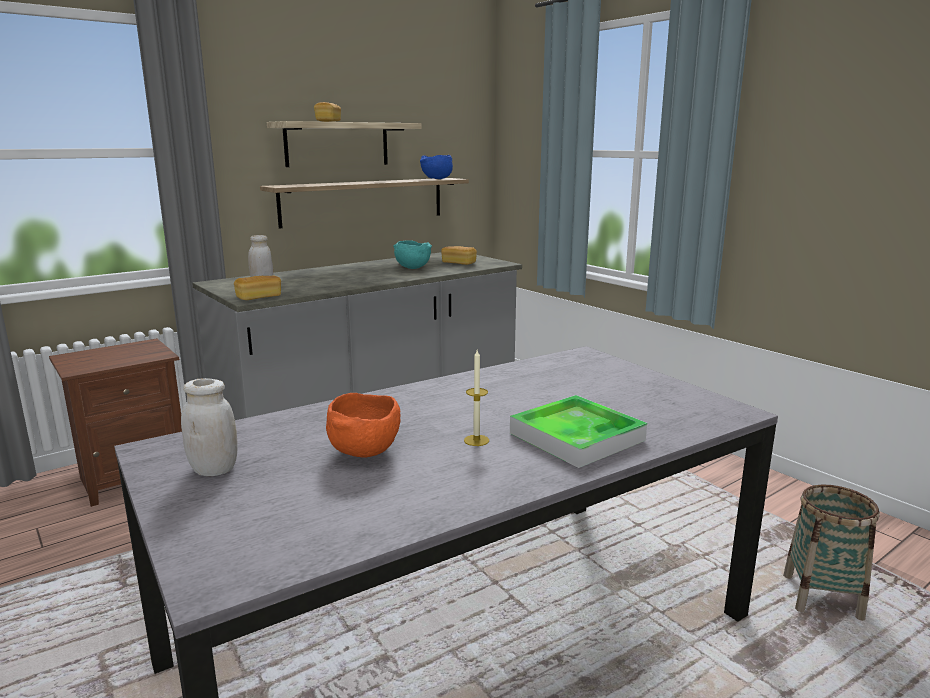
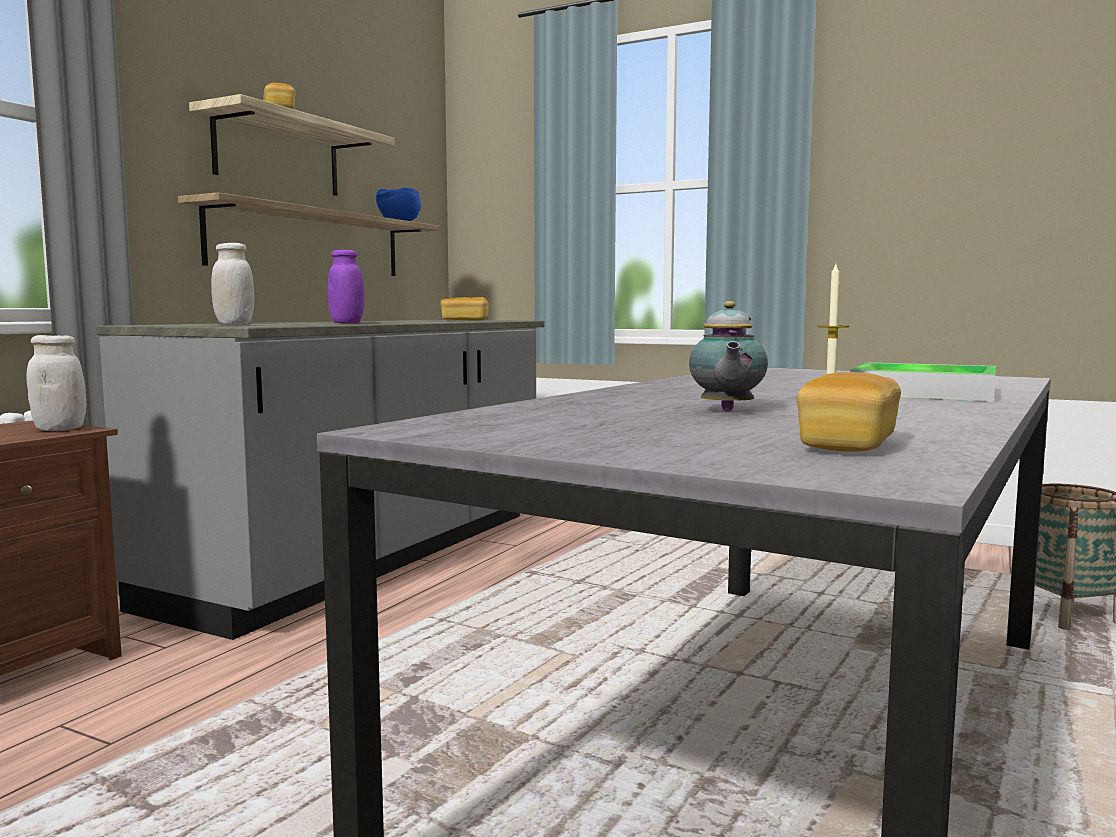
camera: 25 degrees left, 10 degrees down
(214, 469) = (562, 431): white jar -> white jar (59, 429)
(259, 297) = (263, 325): bread -> bread (848, 445)
(343, 280) = (347, 323): none -> purple jar
(365, 451) = (726, 411): orange bowl -> teapot
(411, 268) = (414, 321): turquoise bowl -> none

